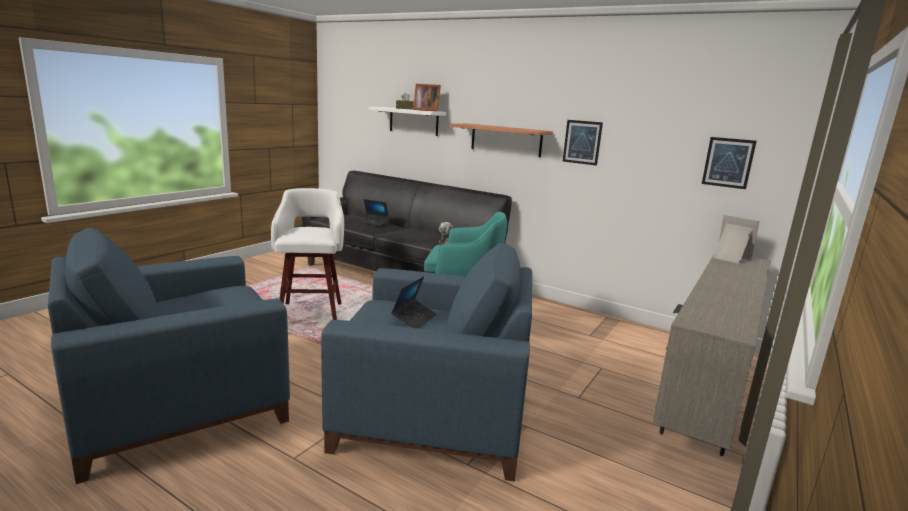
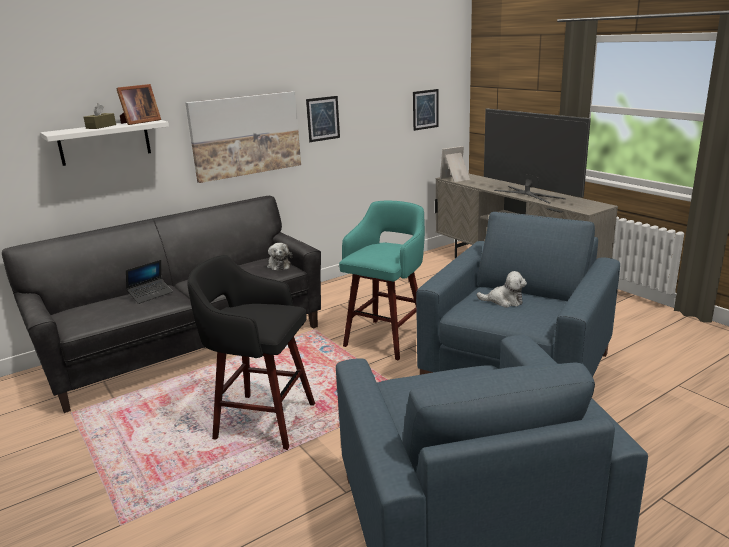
camera: 65 degrees left, 5 degrees up
(311, 313) = (262, 420): white stool -> black stool
(414, 318) = (504, 301): laptop -> plush toy
(506, 140) = (245, 135): shelf -> picture
(719, 291) = (528, 194): none -> television

